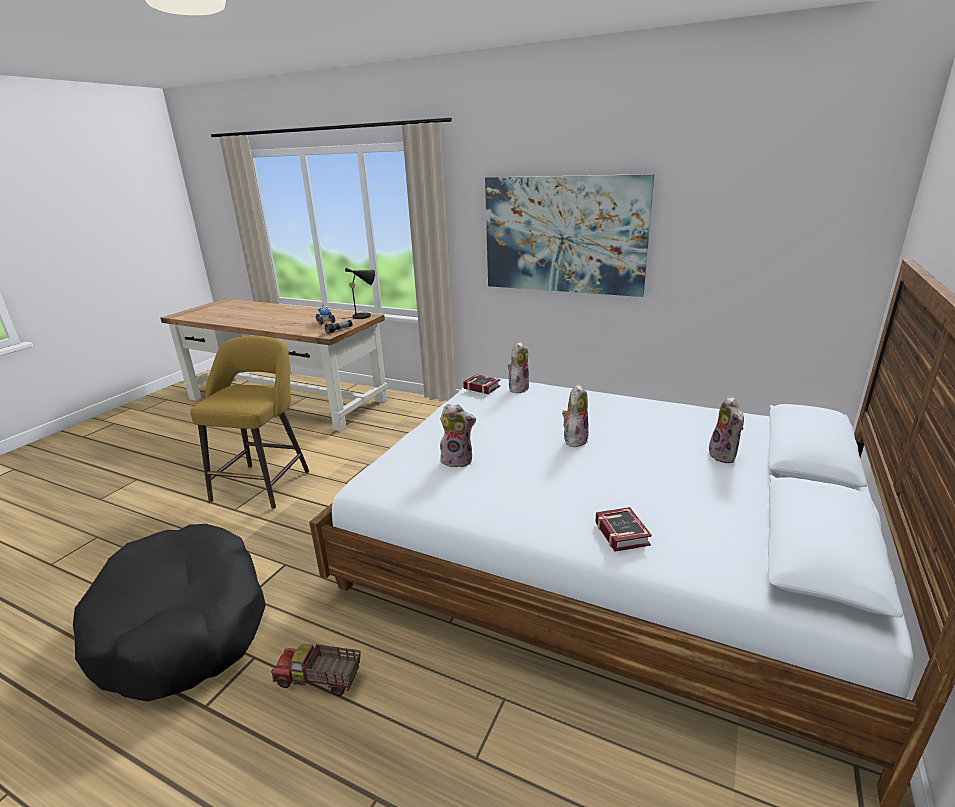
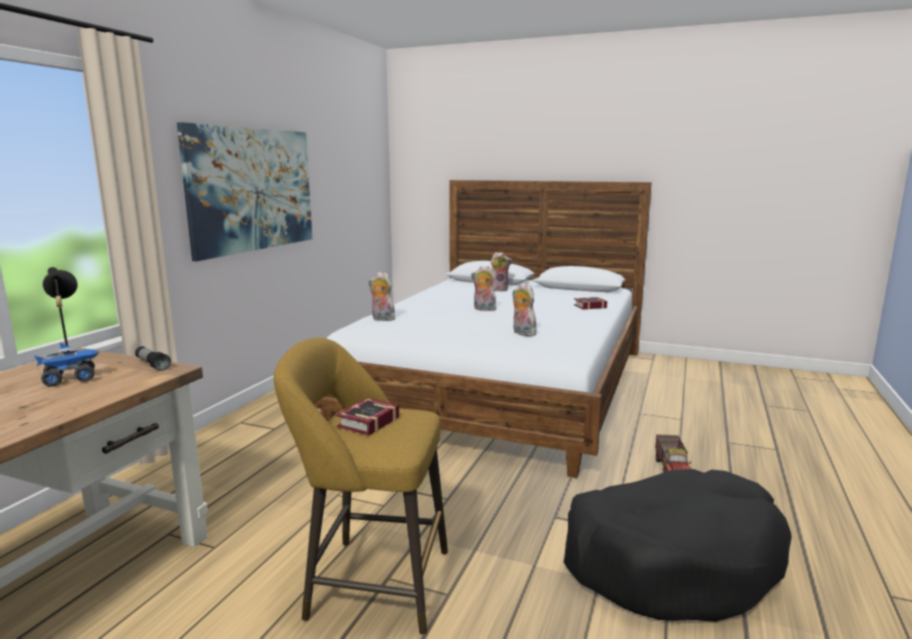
camera: 95 degrees left, 10 degrees down
(458, 460) = (522, 333): plush toy -> plush toy turned 45 degrees counterclockwise
(481, 387) = (374, 328): book -> book (366, 422)

